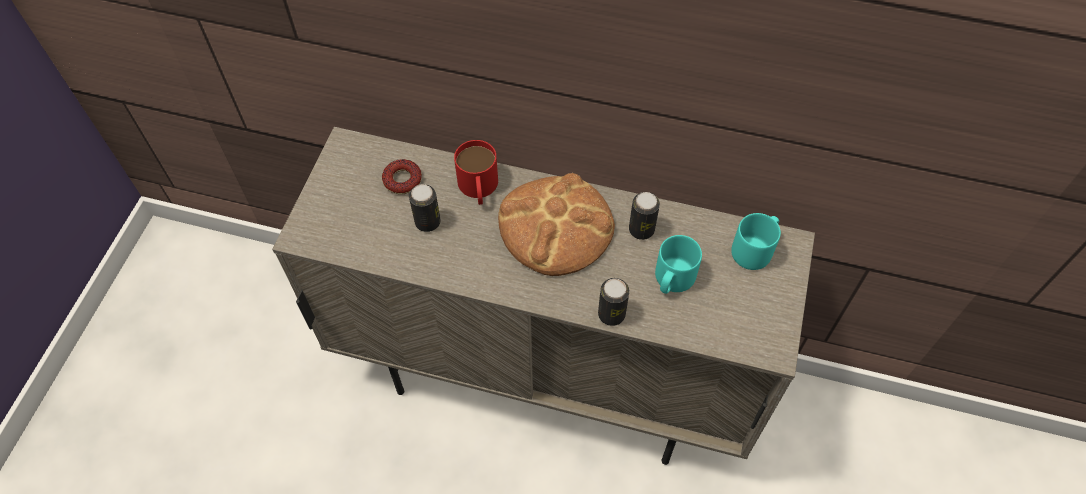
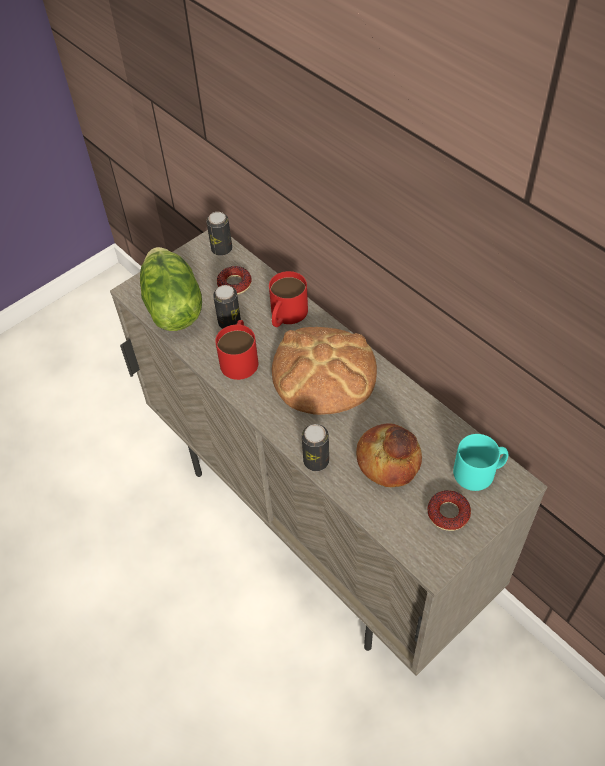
camera: 35 degrees right, 5 degrees down
(356, 235) = (172, 308): none -> lettuce
(465, 252) = (240, 357): none -> red mug
(641, 230) = (392, 408): can -> can (222, 249)
(672, 279) = (387, 460): turquoise mug -> bread
(756, 299) = (448, 513): none -> donut

